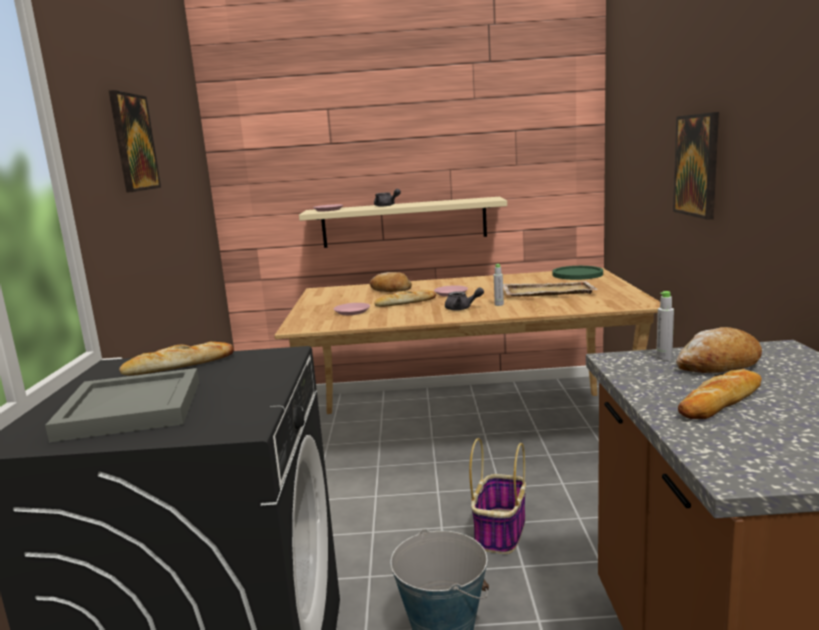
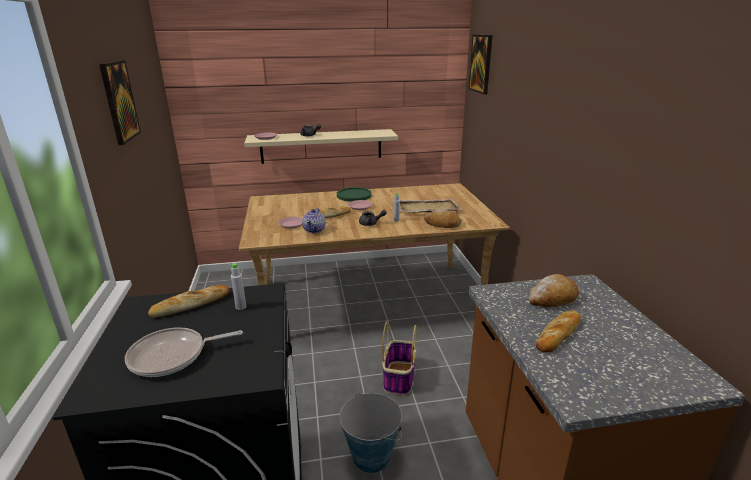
camera: 10 degrees left, 10 degrees up
(133, 409) = (172, 356): grey tray -> frying pan
(381, 316) = (314, 230): none -> teapot
(390, 290) = (315, 201): bread -> bread (442, 224)
(577, 274) = (444, 190): green plate -> green plate (354, 195)
(664, 358) = (518, 291): grey bottle -> grey bottle (241, 307)
(697, 165) = (535, 136): picture -> picture (481, 63)

